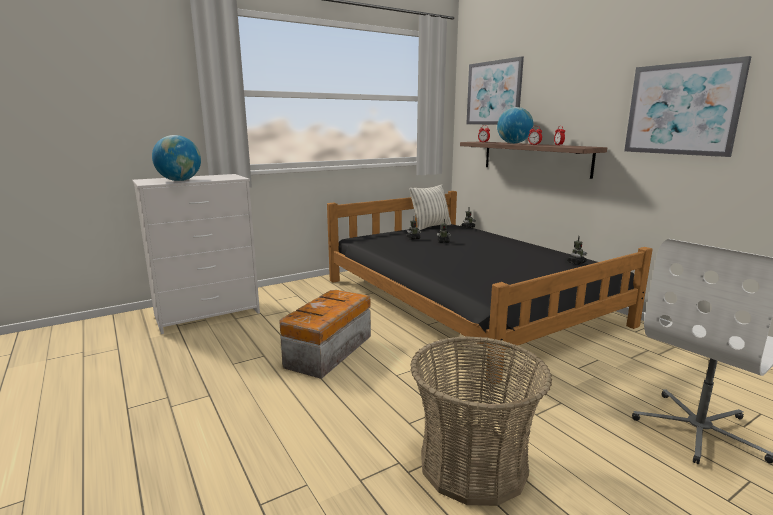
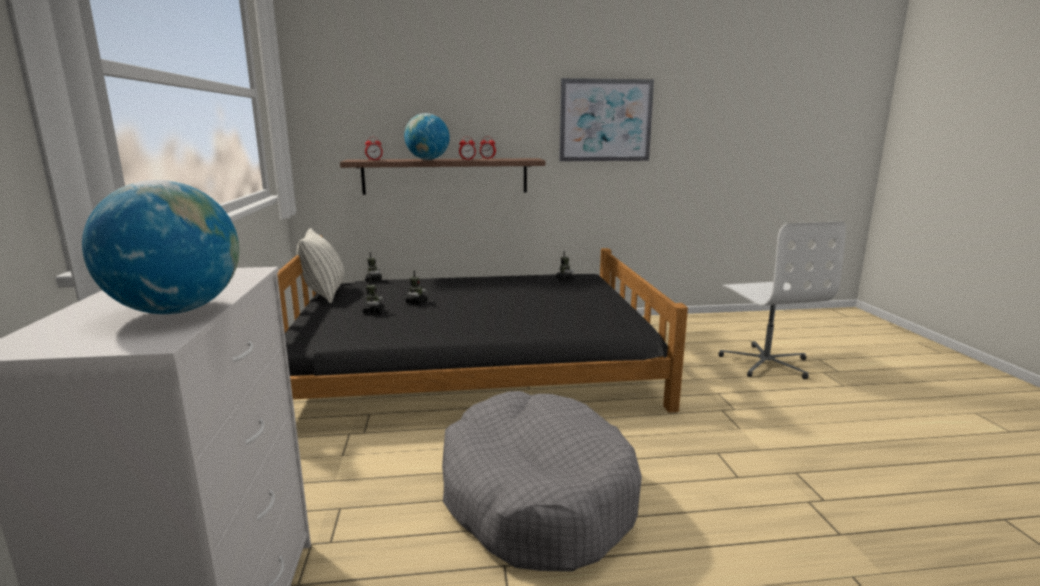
camera: 65 degrees left, 0 degrees up
(327, 351) = (536, 496): storage box -> grey dog bed
(473, 464) = (810, 461): basket -> none
(493, 93) = (360, 92): picture -> none

